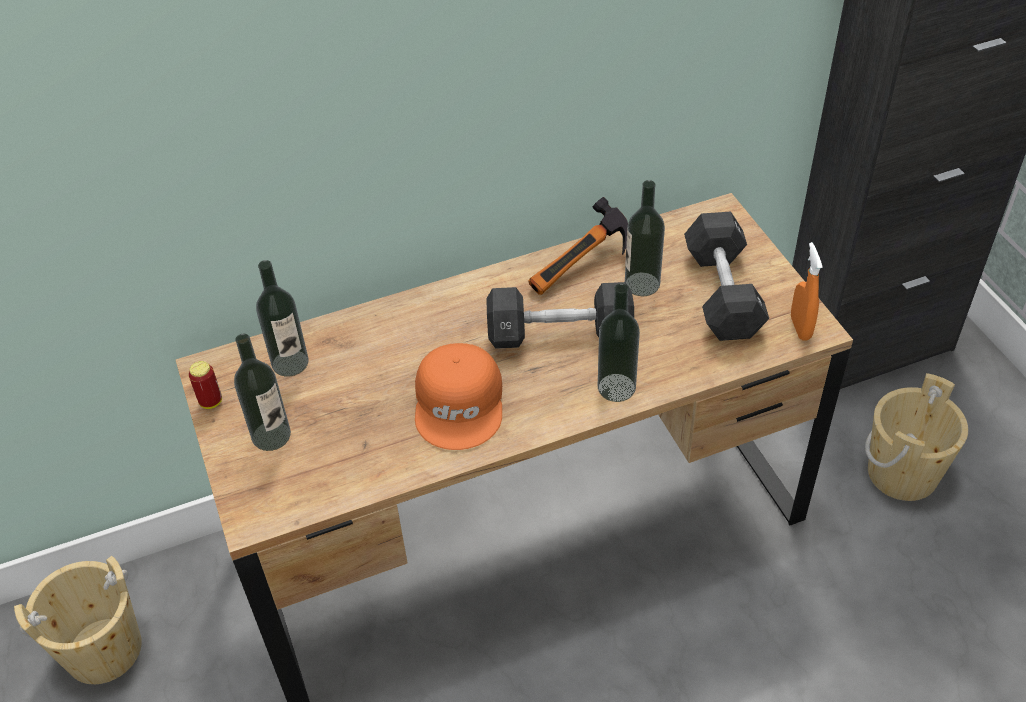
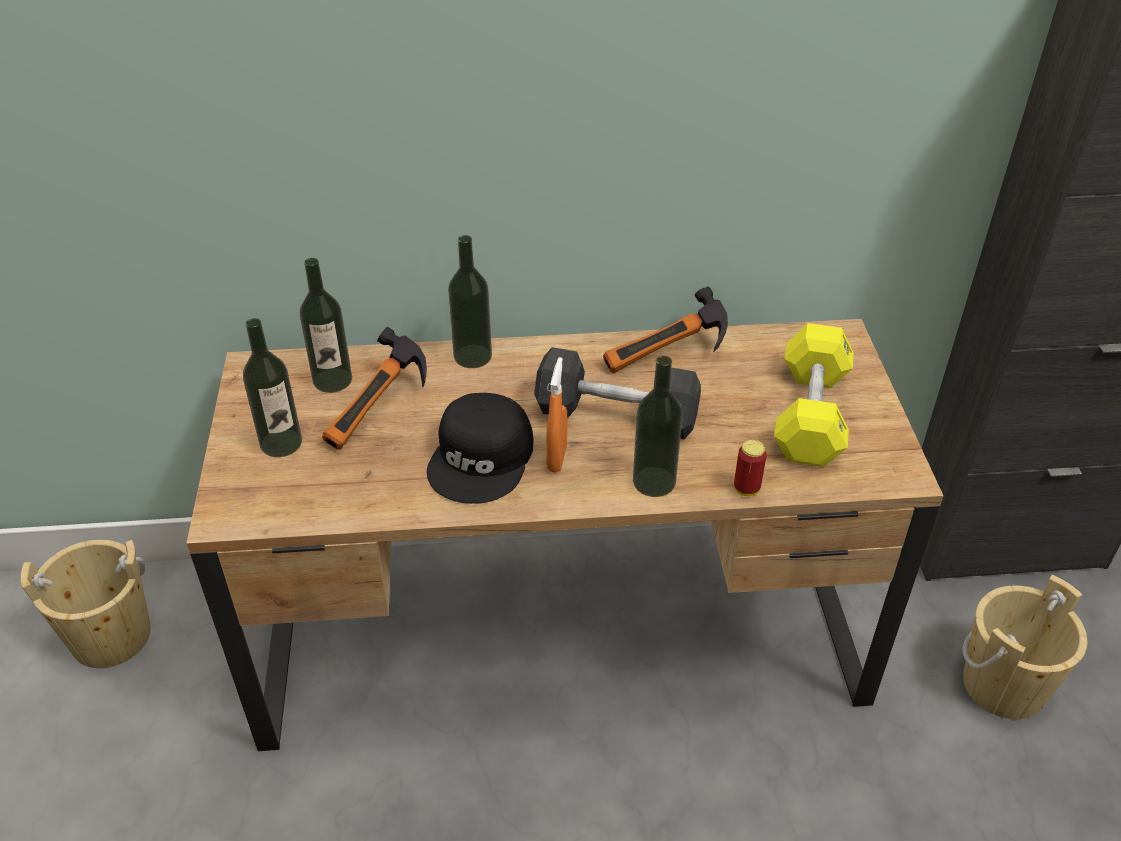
camera: 15 degrees right, 5 degrees down
(211, 402) = (240, 398): can -> can (746, 489)
(350, 383) = (381, 412): none -> hammer
(461, 404) = (483, 458): orange cap -> black cap
(642, 284) = (725, 386): bottle -> bottle (472, 356)
(722, 293) = (810, 415): black dumbbell -> yellow dumbbell
(800, 328) = (885, 469): orange spray bottle -> orange spray bottle (557, 458)

